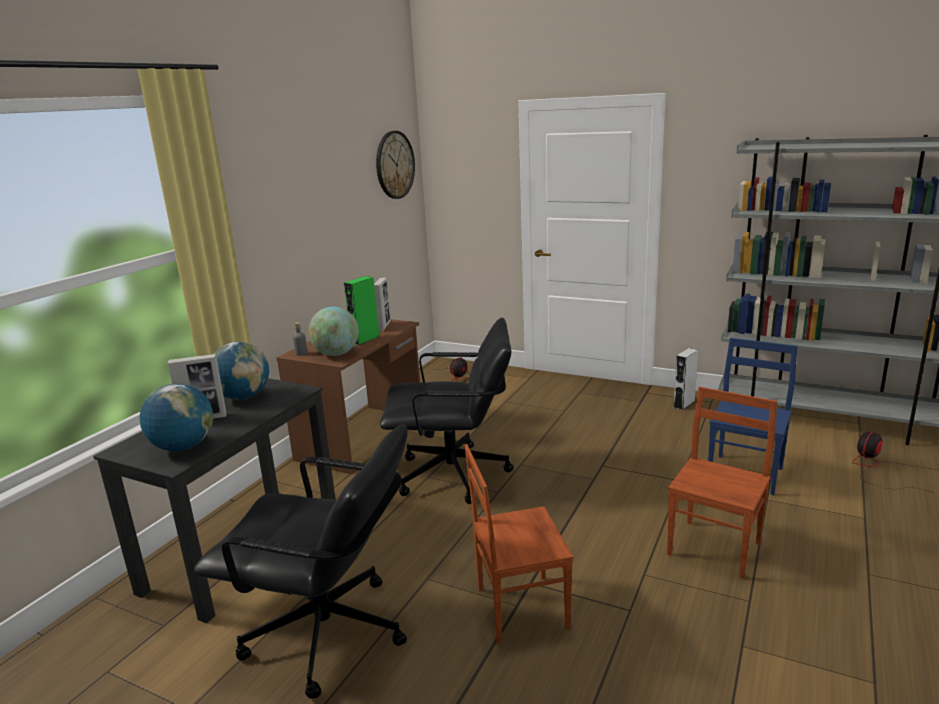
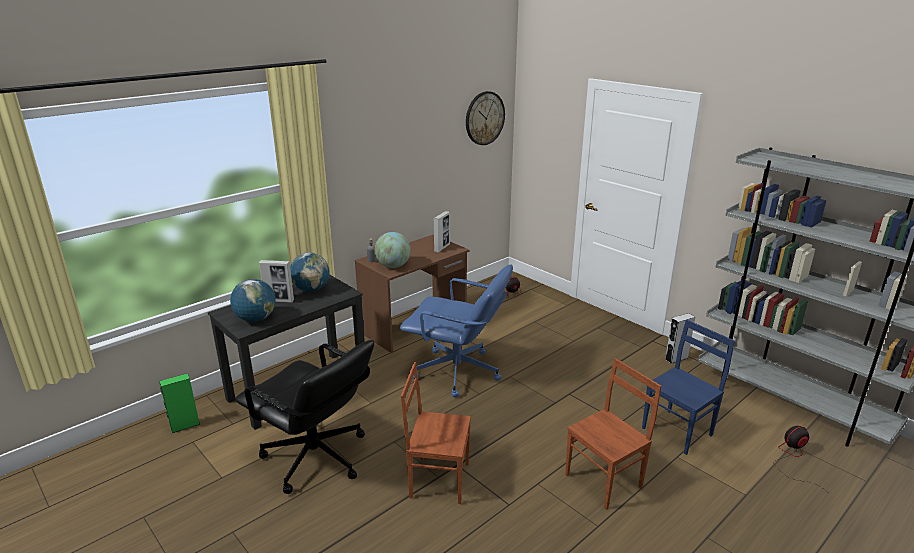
camera: 20 degrees right, 5 degrees up
(365, 339) = (420, 257): green speaker -> green speaker (185, 426)
(454, 475) = (458, 372): black office chair -> blue office chair

